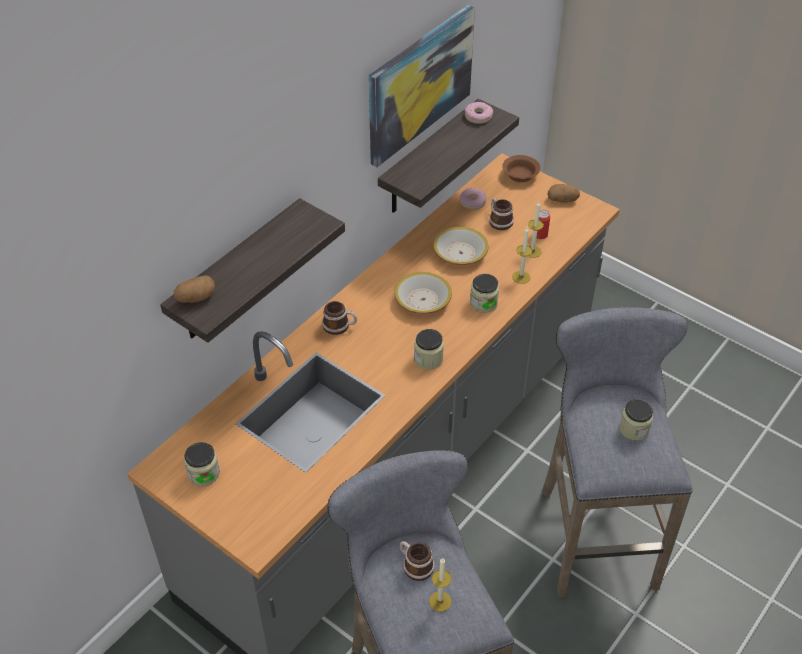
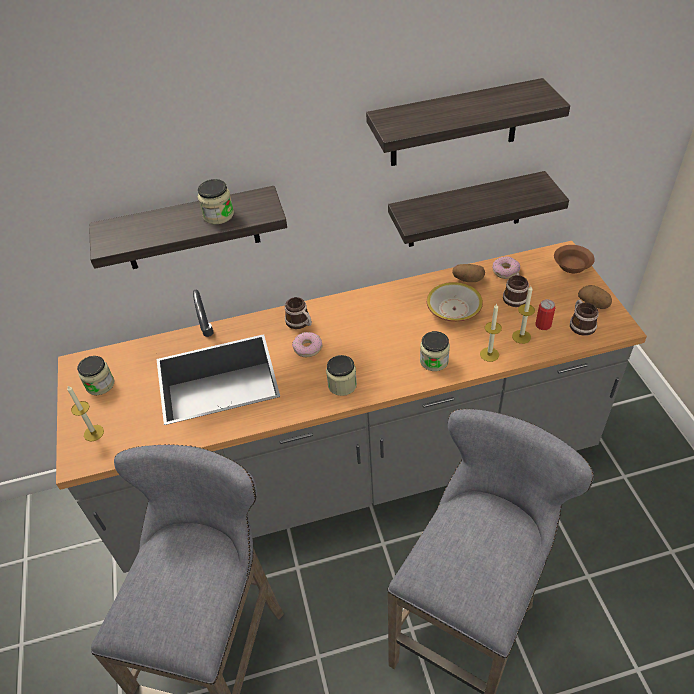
camera: 40 degrees right, 0 degrees up
(196, 298) = (115, 229): potato -> potato (468, 279)
(415, 565) = (187, 556): mug -> mug (580, 324)
(419, 84) = (454, 124): picture -> shelf
(423, 300) = (385, 333): bowl -> none
(440, 601) = (175, 602): candle -> candle (93, 433)
(478, 116) = (529, 186): donut -> donut (308, 348)
(634, 429) = (487, 556): jar -> jar (218, 215)

